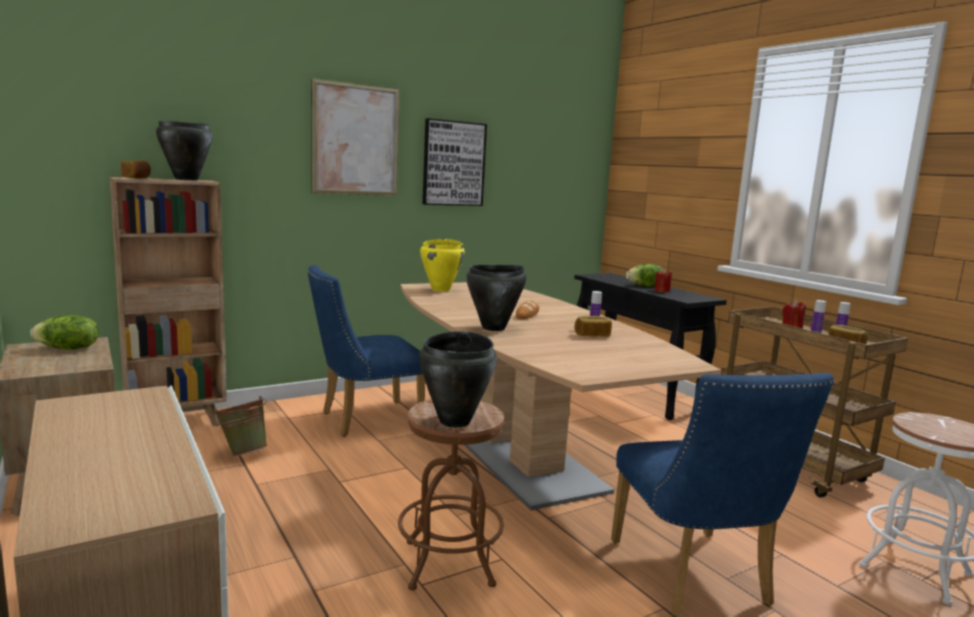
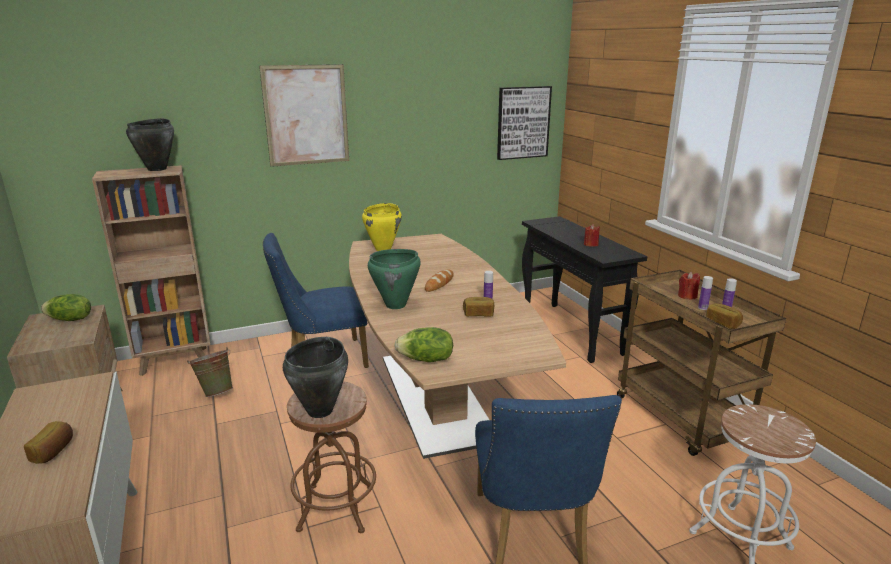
camera: 10 degrees right, 10 degrees up
(137, 178) = (115, 173): bread -> bread (53, 451)
(453, 163) = (402, 126): picture -> picture (523, 122)
(494, 328) = (396, 305): black cooking pot -> green cooking pot
(645, 286) = (579, 237): lettuce -> lettuce (426, 360)

